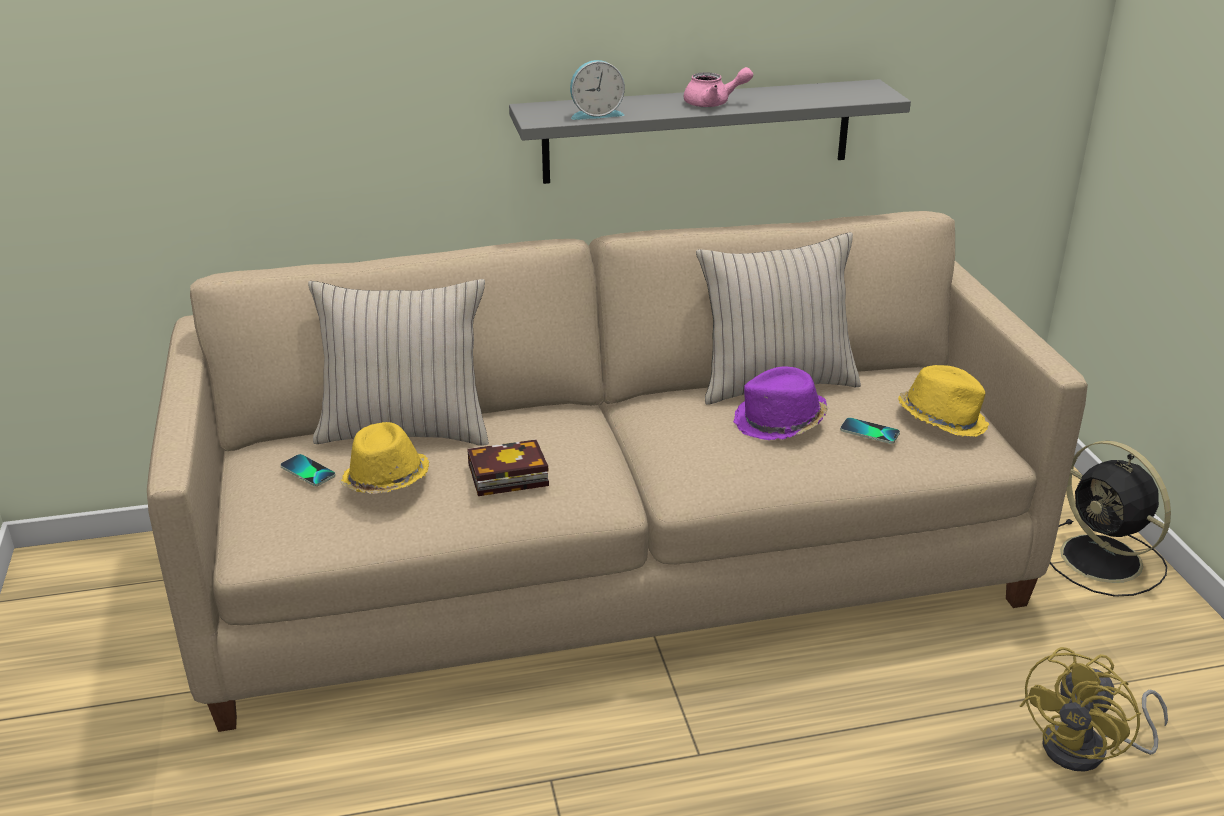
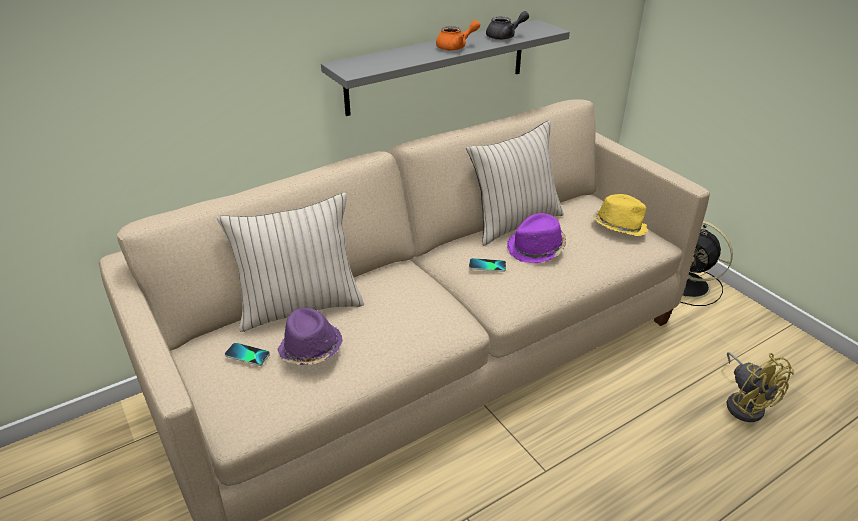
camera: 20 degrees left, 5 degrees up
(386, 481) = (310, 349): yellow hat -> purple hat
(504, 476) = (391, 326): book -> none
(595, 114) = (387, 63): alarm clock -> none
(713, 103) = (456, 47): pink teapot -> orange teapot
(801, 97) = (505, 36): none -> grey teapot
(869, 432) = (589, 244): phone -> phone (487, 266)
(1087, 750) = (744, 403): yellow fan -> yellow fan turned 45 degrees counterclockwise

